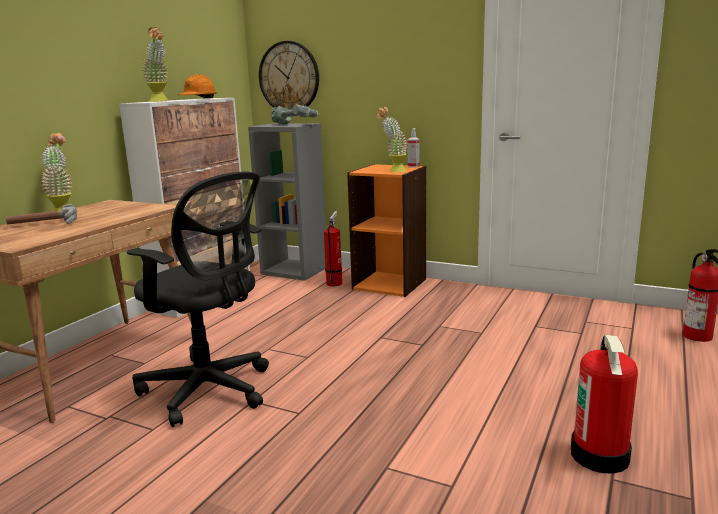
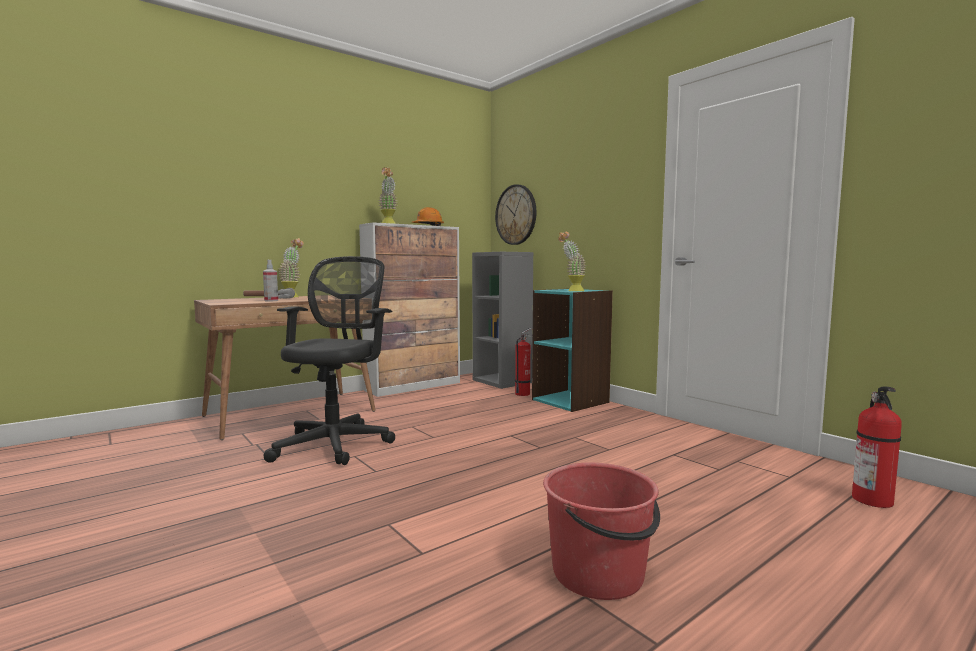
camera: 25 degrees right, 10 degrees down
(210, 391) = (336, 443): black office chair -> black office chair turned 135 degrees counterclockwise
(296, 124) = (509, 251): power drill -> none
(390, 283) = (571, 401): orange bookcase -> turquoise bookcase
(413, 166) = (599, 290): spray bottle -> spray bottle (271, 301)
(600, 456) = (599, 573): fire extinguisher -> red bucket

